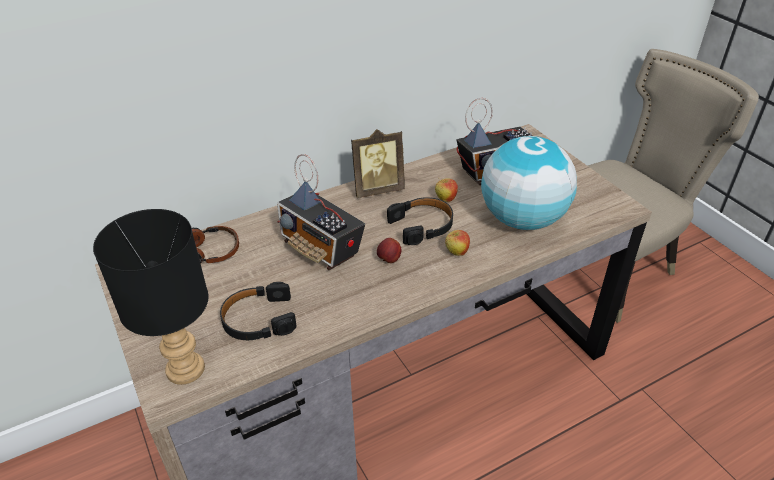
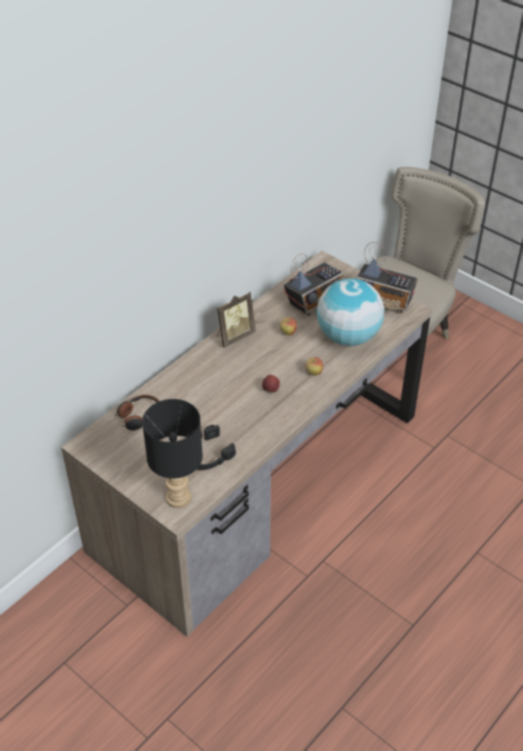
camera: 20 degrees left, 5 degrees up
(321, 248) = (219, 393): radio -> radio (384, 301)
(422, 225) = (281, 358): black headphones -> none

